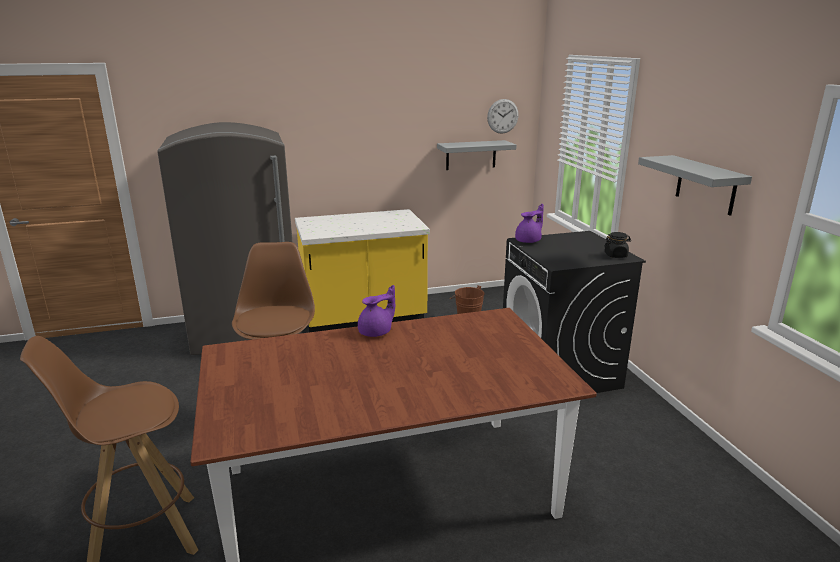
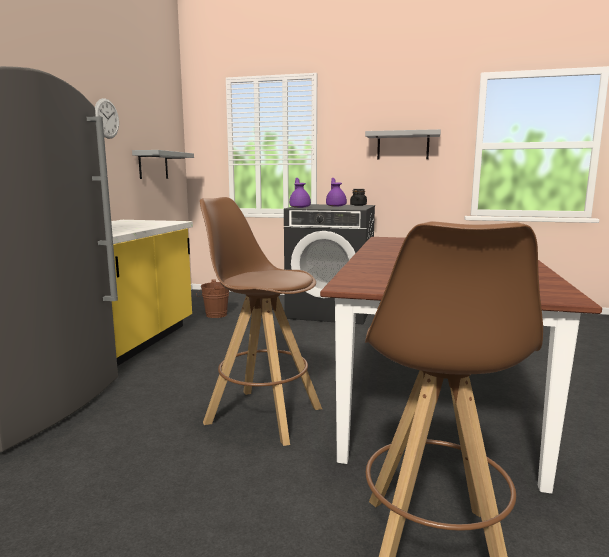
camera: 60 degrees left, 10 degrees down
(376, 332) = (373, 254): purple teapot -> purple teapot (336, 206)
(502, 116) = (167, 130): wall clock -> wall clock (106, 118)

